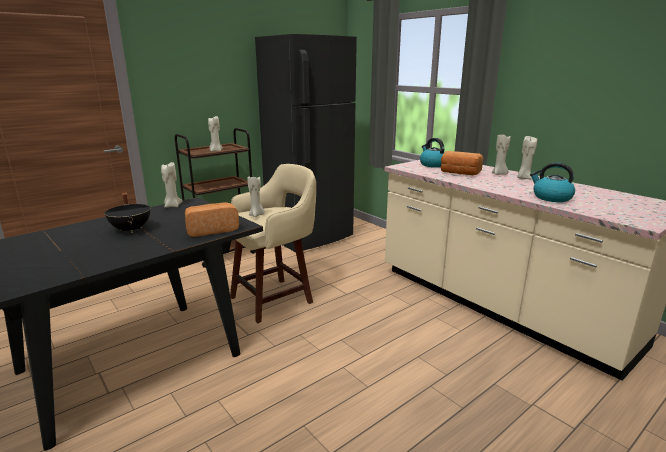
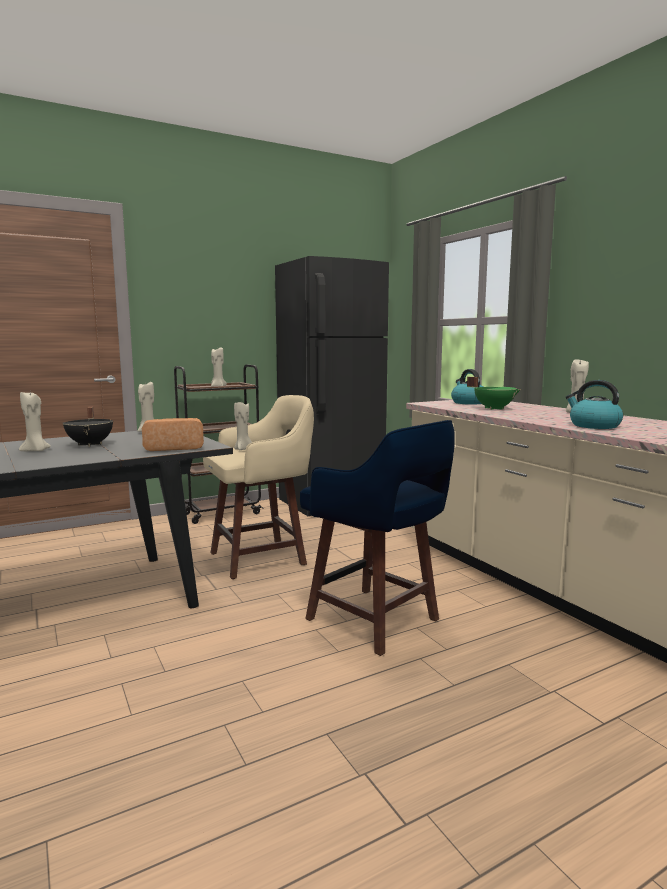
camera: 10 degrees right, 10 degrees down
(386, 354) = (376, 622): none -> blue stool
(459, 173) = (494, 408): bread -> green cooking pot
(499, 174) = (546, 410): beige candle -> beige candle (36, 451)

